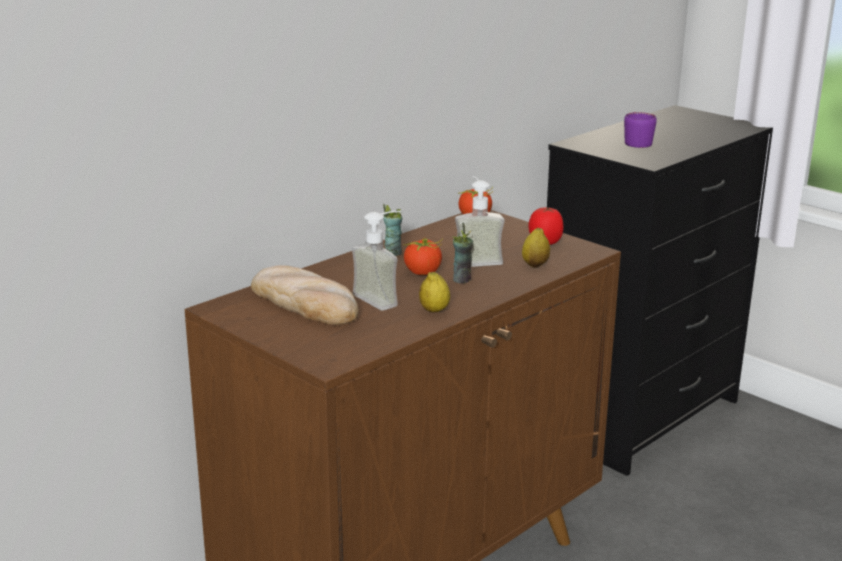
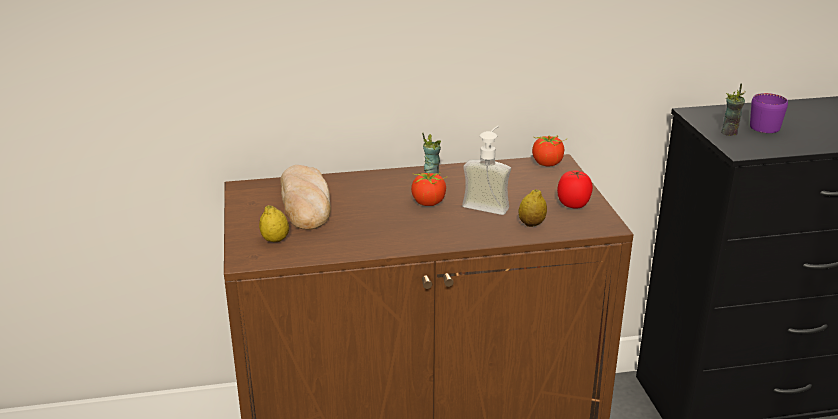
camera: 35 degrees right, 5 degrees up
(383, 298) = (365, 216): soap dispenser -> none
(434, 310) = (386, 240): lemon -> lemon (275, 240)
(462, 279) = (449, 219): cup -> cup (729, 133)

